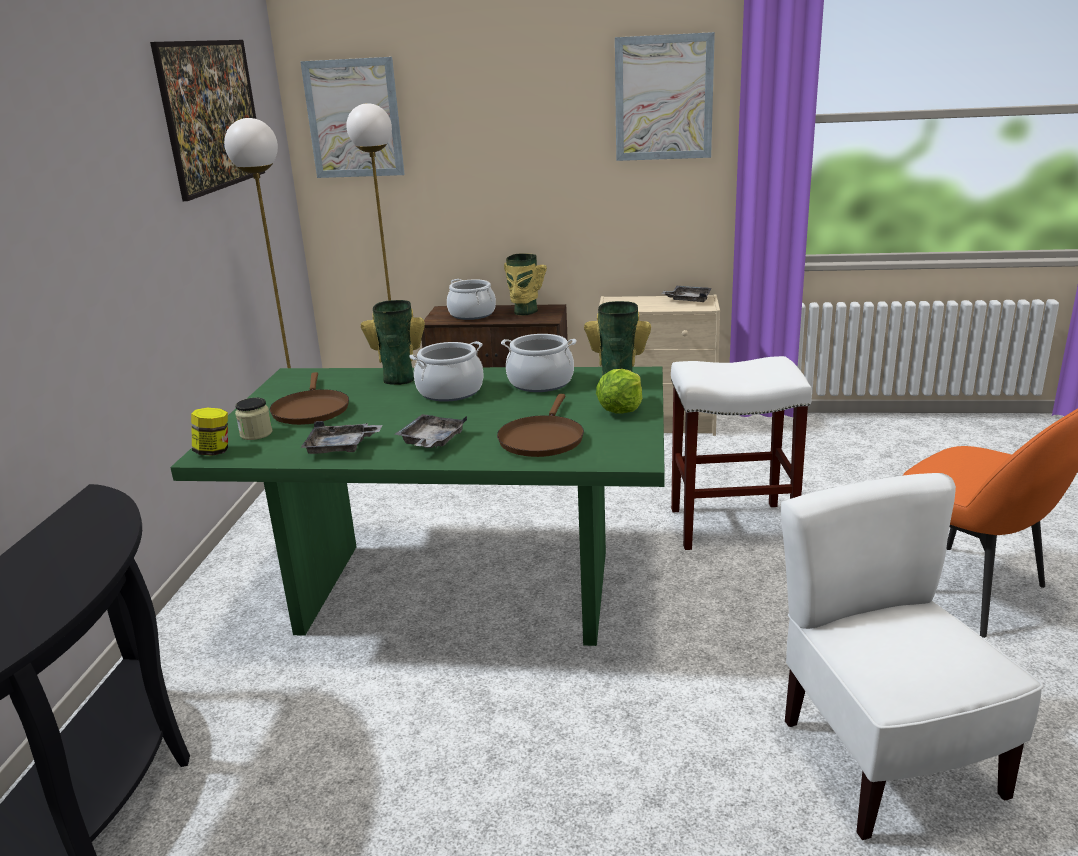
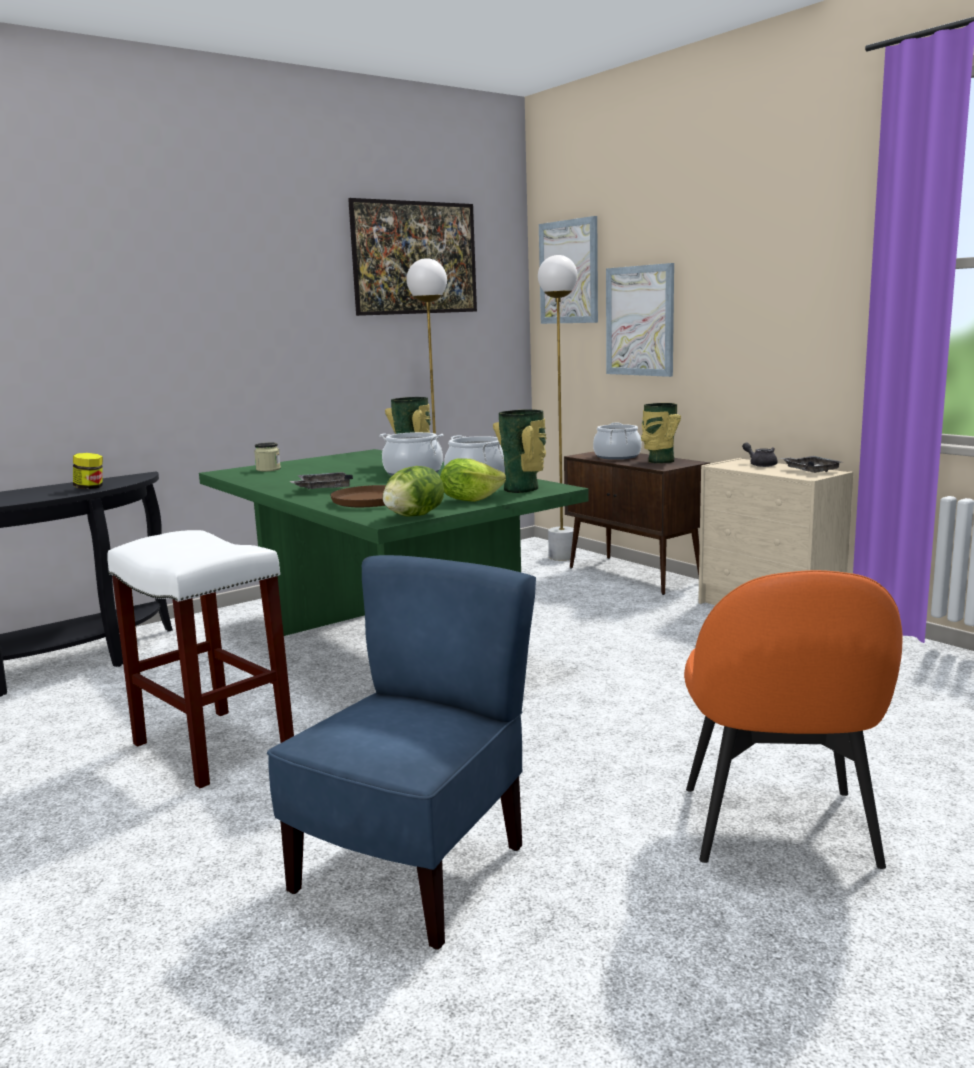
camera: 45 degrees right, 10 degrees down
(214, 451) = (230, 471): jar -> jar (90, 488)
(310, 410) = (322, 466): brown frying pan -> none
(341, 447) = (278, 481): grey tray -> none
(637, 301) = (760, 464): none -> grey teapot
(643, 445) = (414, 516): none -> lettuce
(663, 98) = (810, 243): picture -> picture (640, 321)
(730, 526) = (660, 693): white stool -> white stool (211, 746)
(886, 760) = (413, 871): white chair -> blue chair

